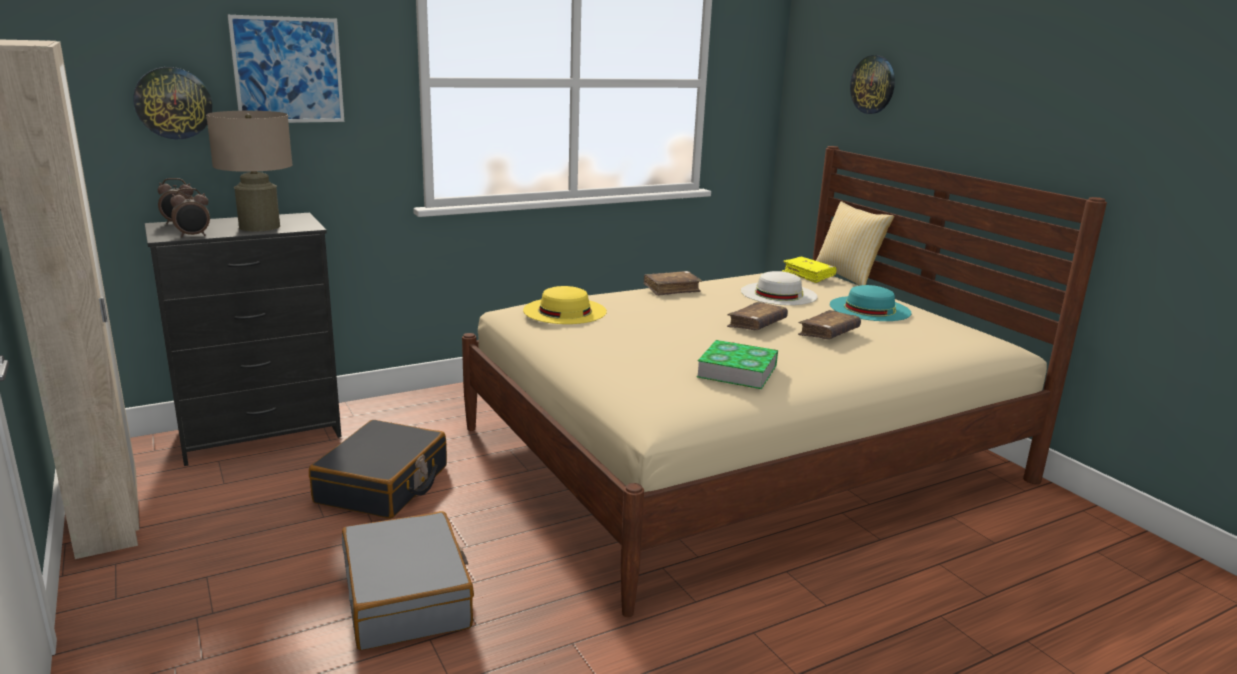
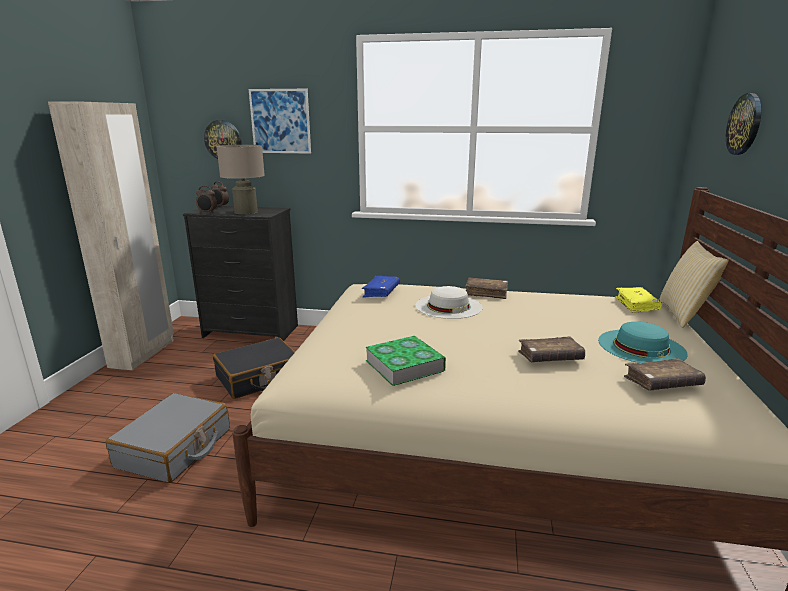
camera: 40 degrees right, 0 degrees up
(564, 311) = (381, 292): yellow hat -> blue book
(756, 324) = (498, 334): brown book -> brown book (662, 383)
(778, 294) = (571, 314): white hat -> white hat (448, 306)

